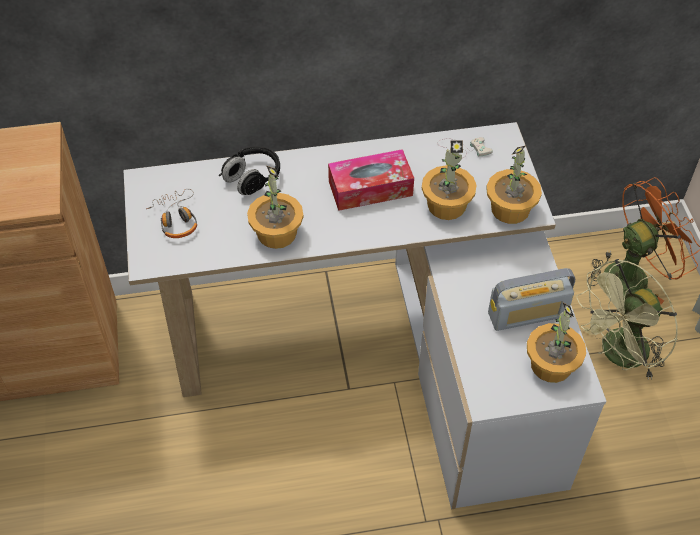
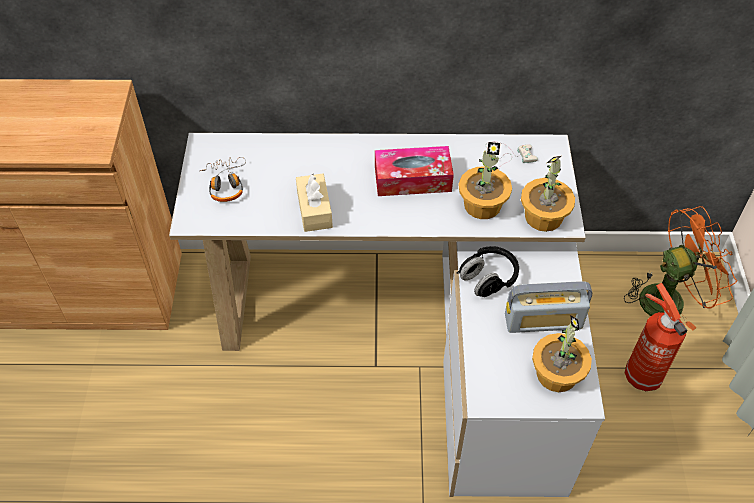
camera: 10 degrees right, 0 degrees up
(252, 178) = (304, 155): black headphones -> black headphones (488, 278)
(276, 233) = (314, 210): potted plant -> beige tissue box
(618, 356) = (641, 374): green fan -> fire extinguisher

